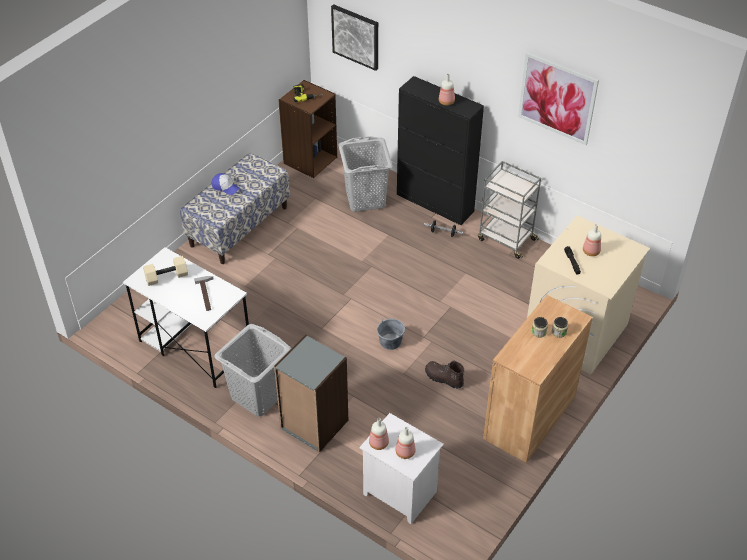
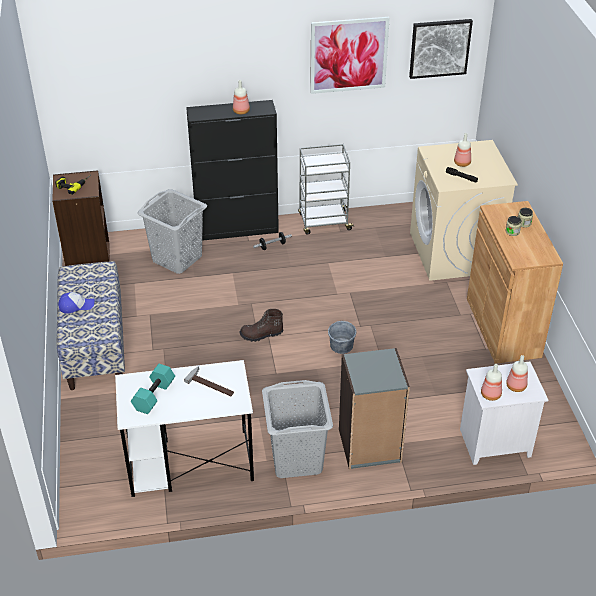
camera: 45 degrees left, 5 degrees down
(166, 277) = (154, 396): beige dumbbell -> turquoise dumbbell
(356, 36) = (105, 97): picture -> picture (439, 48)
(443, 378) = (414, 344): brown boot -> brown boot (261, 335)

